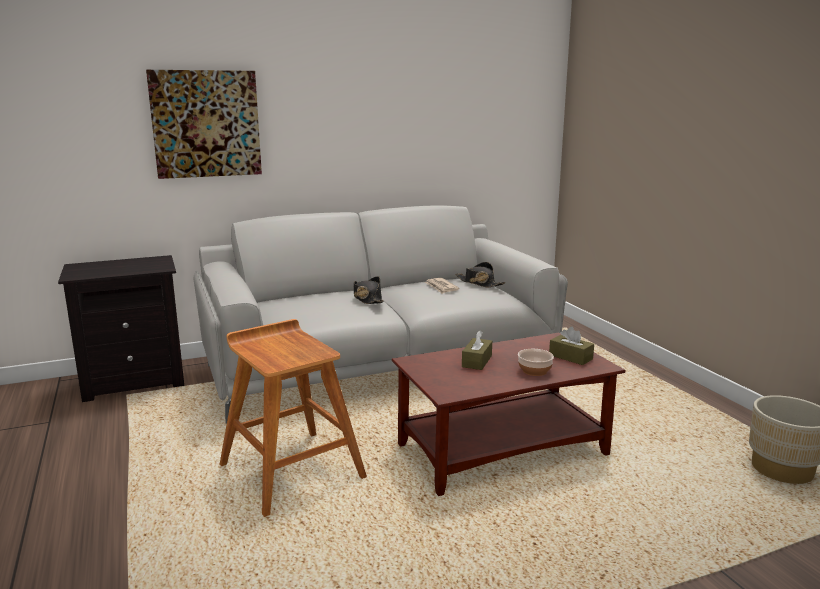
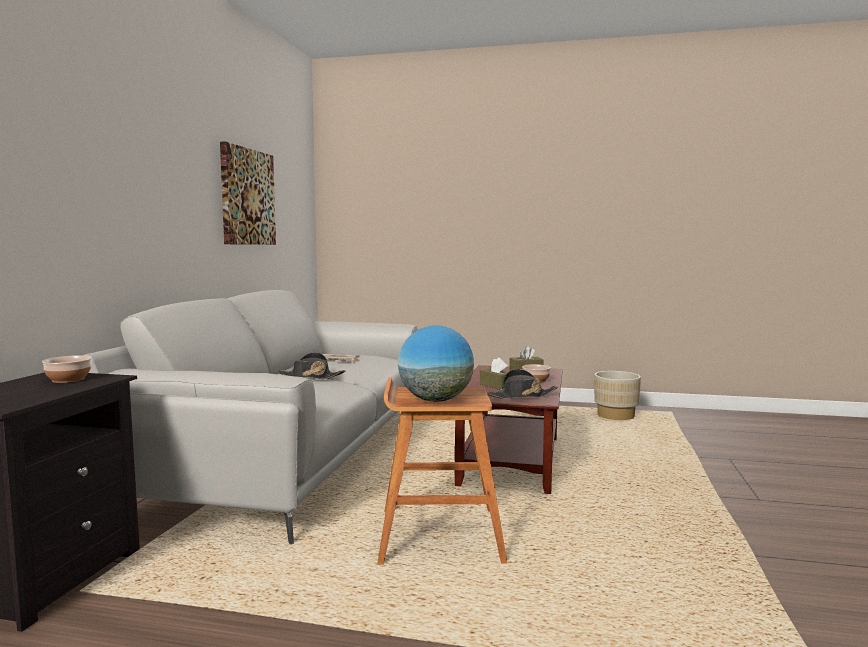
camera: 55 degrees left, 10 degrees down
(149, 264) = (69, 379): none -> bowl
(206, 124) = (79, 183): picture -> picture (247, 197)
(265, 352) = (435, 400): none -> globe
(479, 283) = (351, 353): black hat -> black hat (520, 396)

